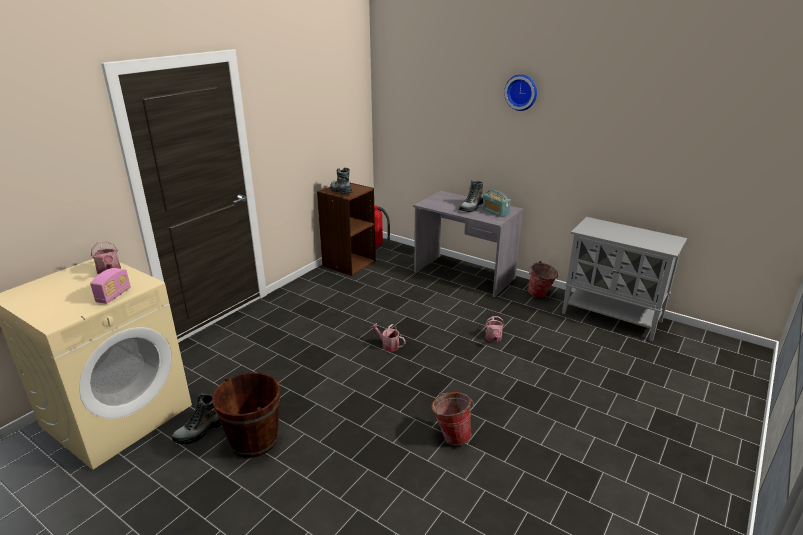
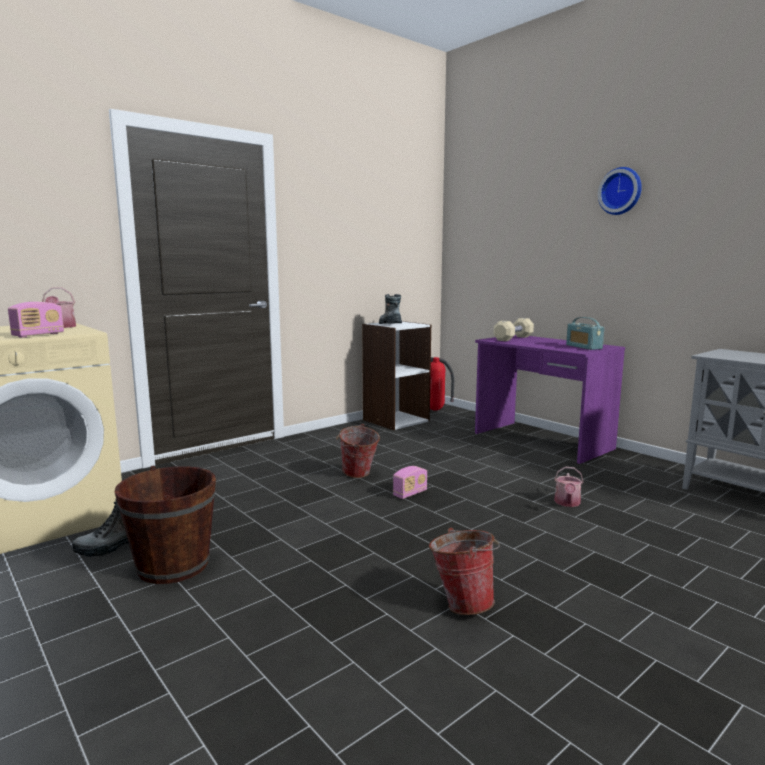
camera: 15 degrees right, 15 degrees down
(348, 263) = (395, 420): brown bookcase -> white bookcase
(388, 345) = (410, 493): watering can -> radio
(440, 200) = (513, 338): none -> beige dumbbell
(464, 275) = (541, 441): grey desk -> purple desk
(472, 207) = (552, 343): boot -> none
(540, 295) = (650, 468): bucket -> bucket (358, 475)

